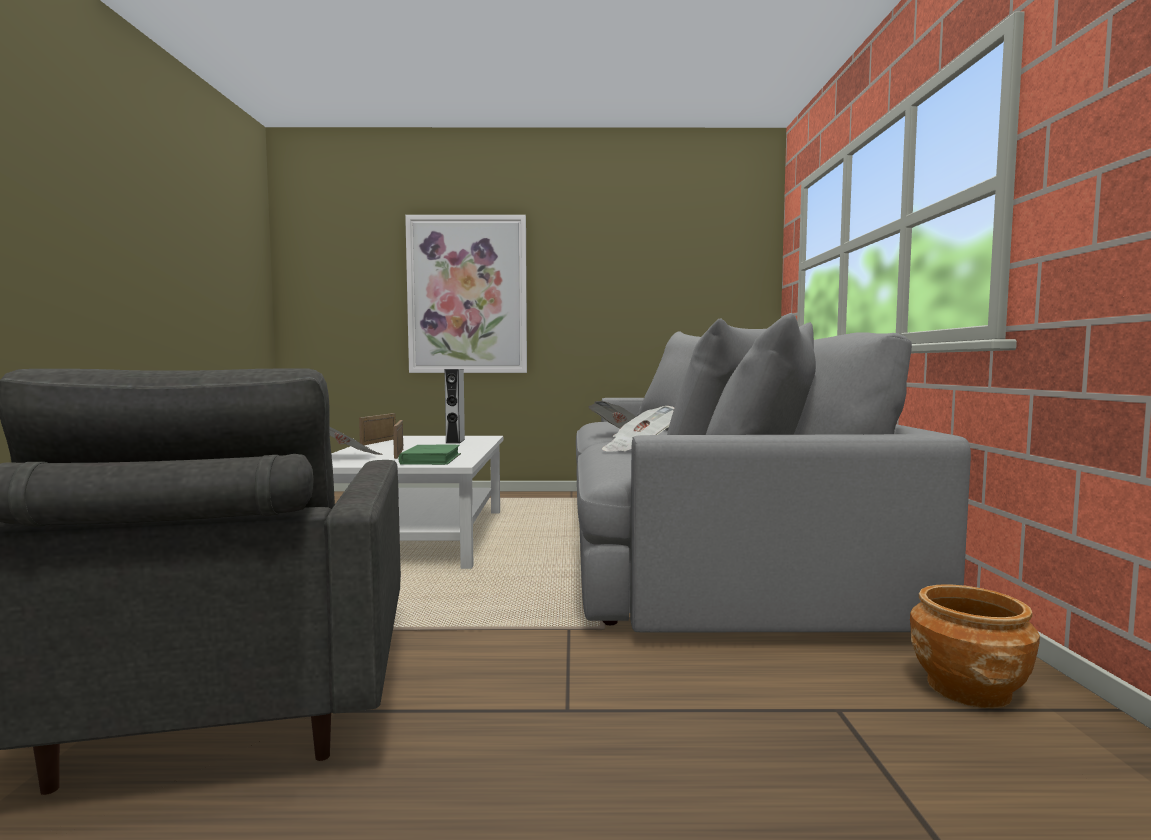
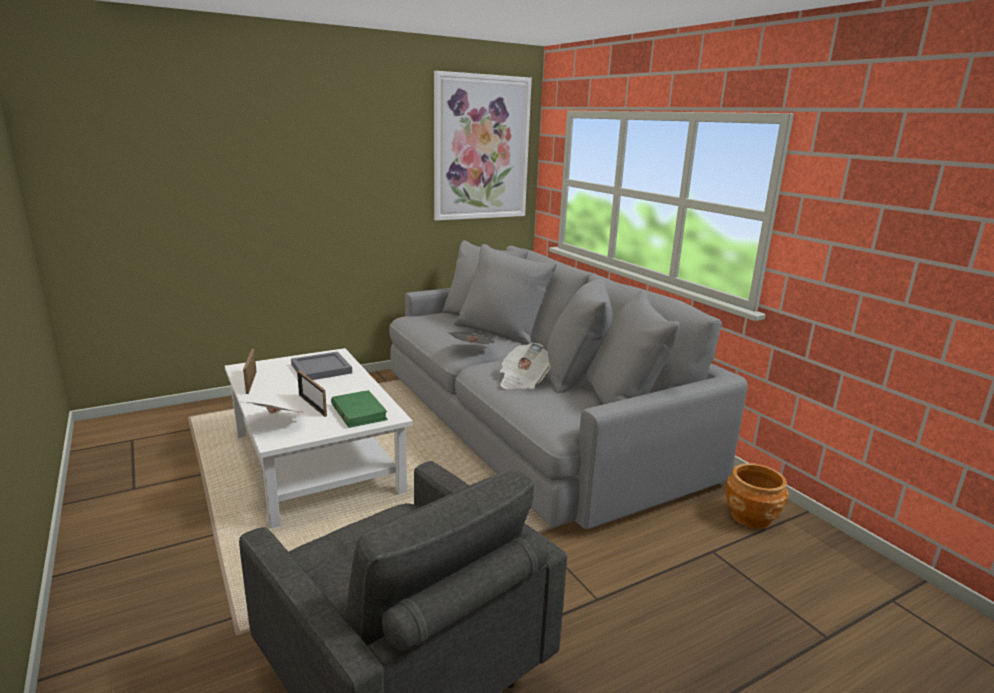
camera: 30 degrees left, 15 degrees up
(455, 441) = (322, 368): grey speaker -> grey tray
(467, 295) = (268, 201): picture -> picture (481, 148)

